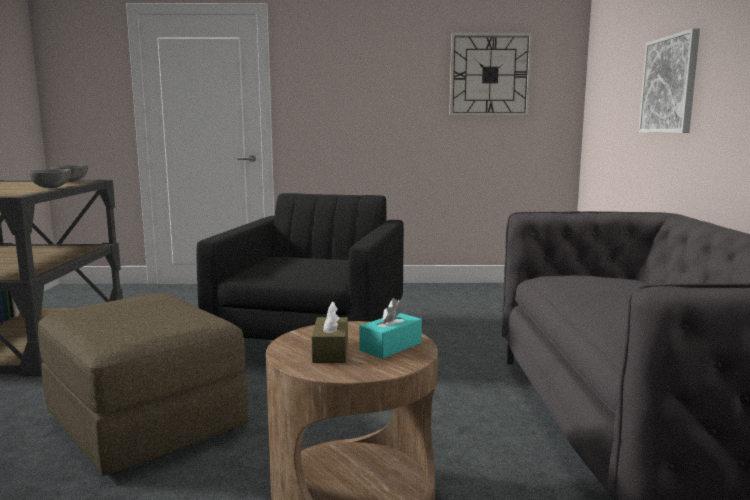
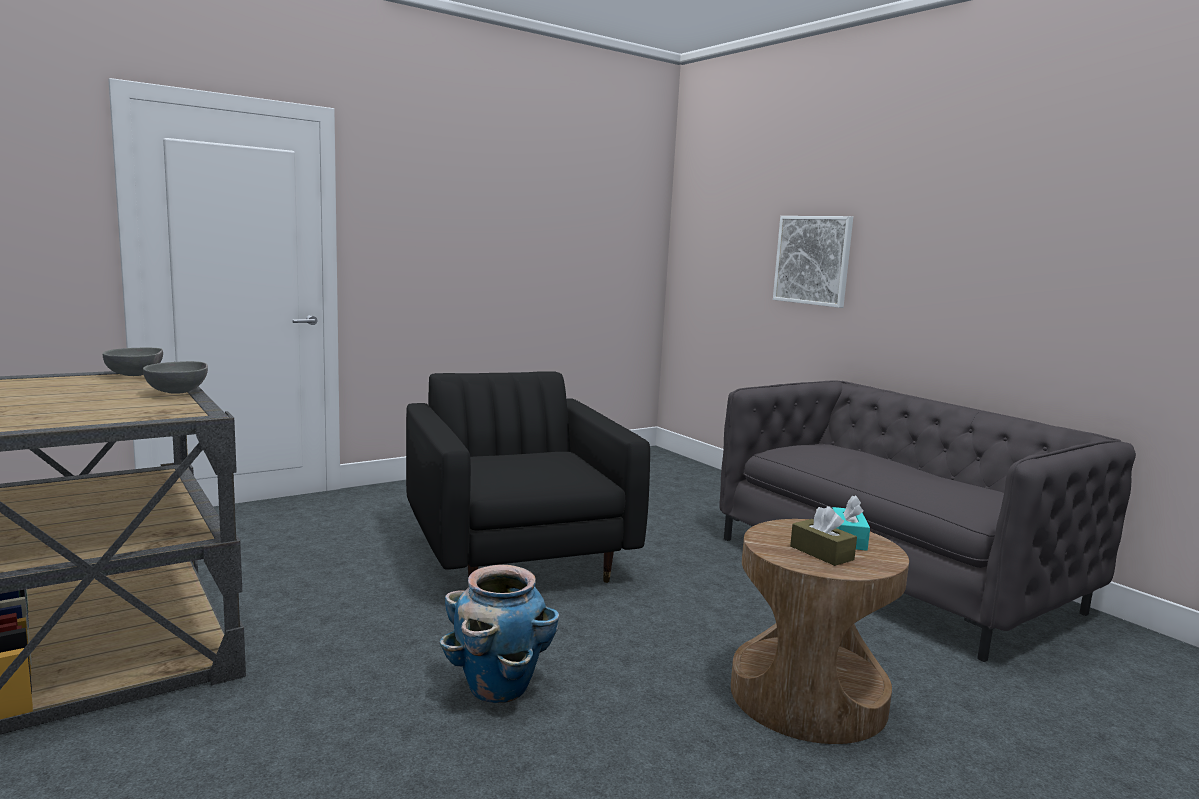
camera: 35 degrees left, 0 degrees up
(146, 423) = (499, 688): brown ottoman -> planter
(489, 75) = (586, 222): wall clock -> none

